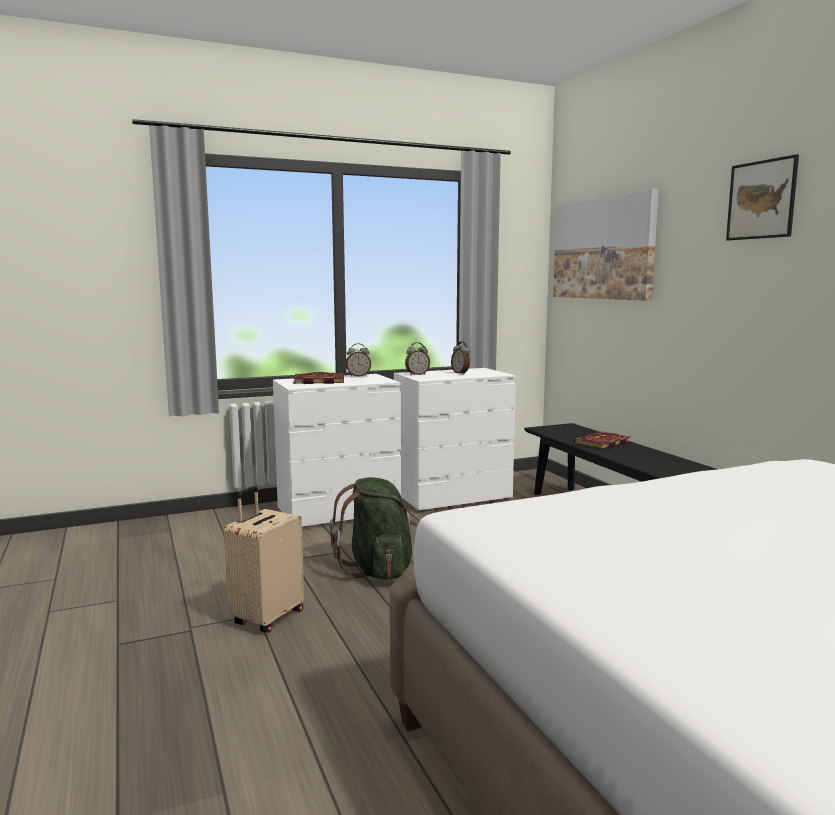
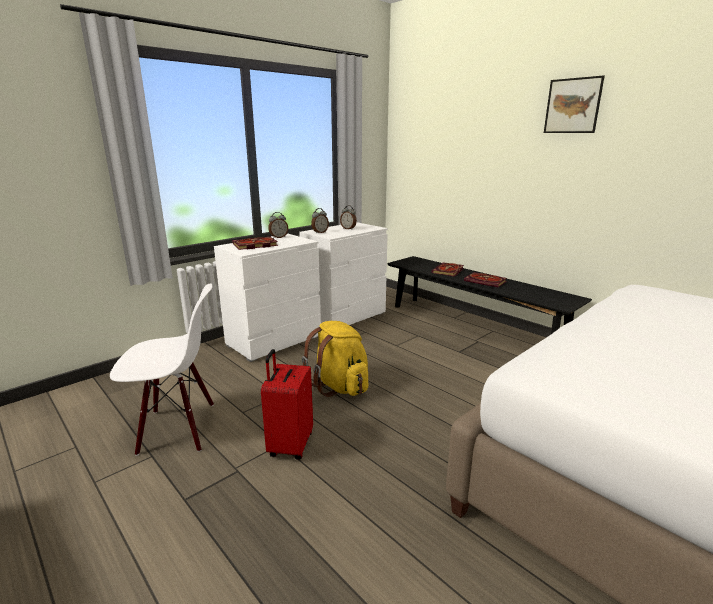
camera: 20 degrees left, 10 degrees up
(162, 580) = (177, 429): none -> white chair
(266, 618) = (289, 445): beige suitcase -> red suitcase
(378, 570) = (339, 386): green backpack -> yellow backpack
(603, 248) = (438, 133): picture -> none
(646, 459) = (486, 281): none -> book

